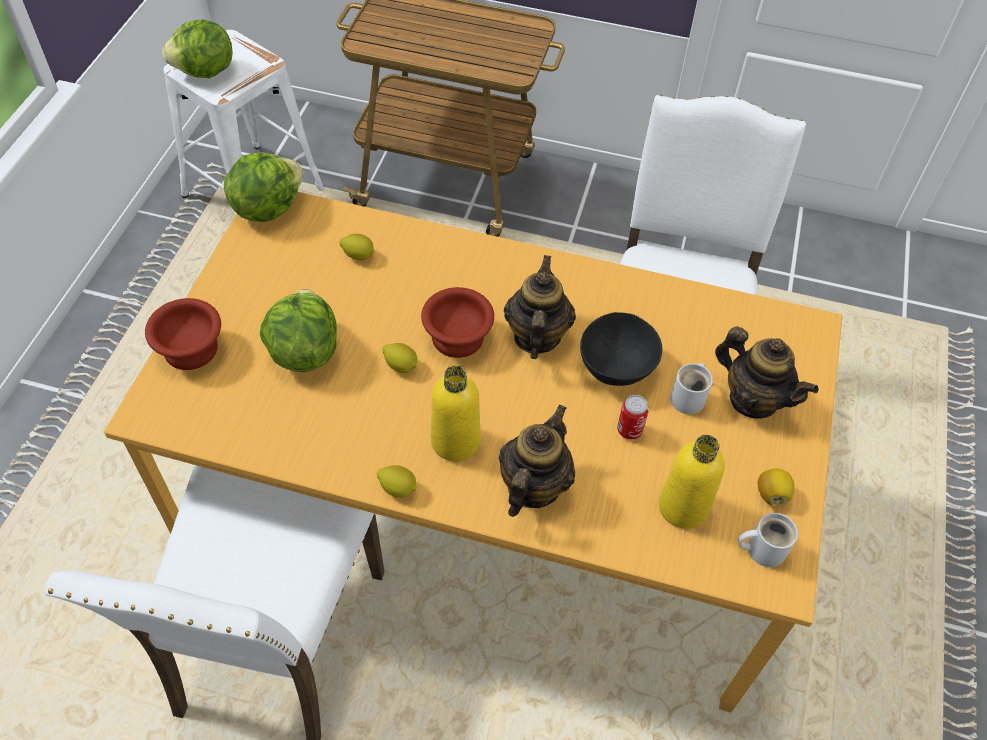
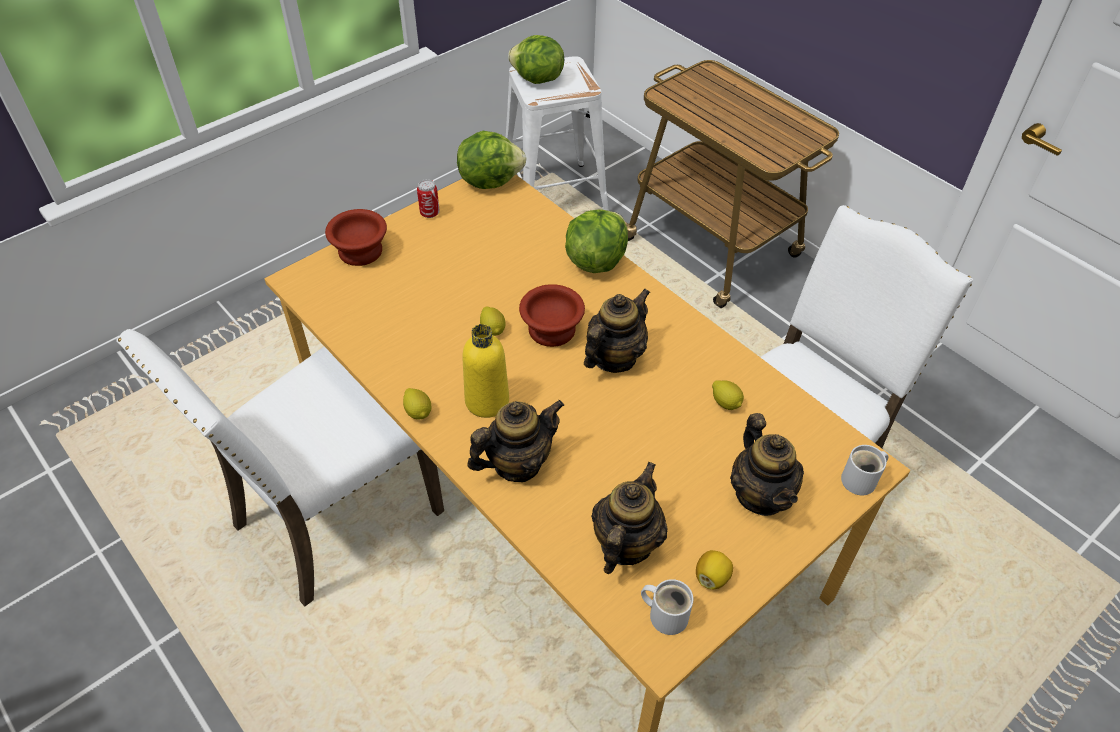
camera: 35 degrees right, 5 degrees down
(304, 351) = (433, 287): lettuce -> lettuce (595, 260)
(358, 255) = (527, 240): lemon -> lemon (726, 403)
(617, 366) = (662, 411): black bowl -> none
(629, 430) = (630, 463): can -> can (430, 213)
(683, 506) = (625, 544): yellow bottle -> teapot
(690, 397) = (704, 465): white mug -> white mug (862, 480)

